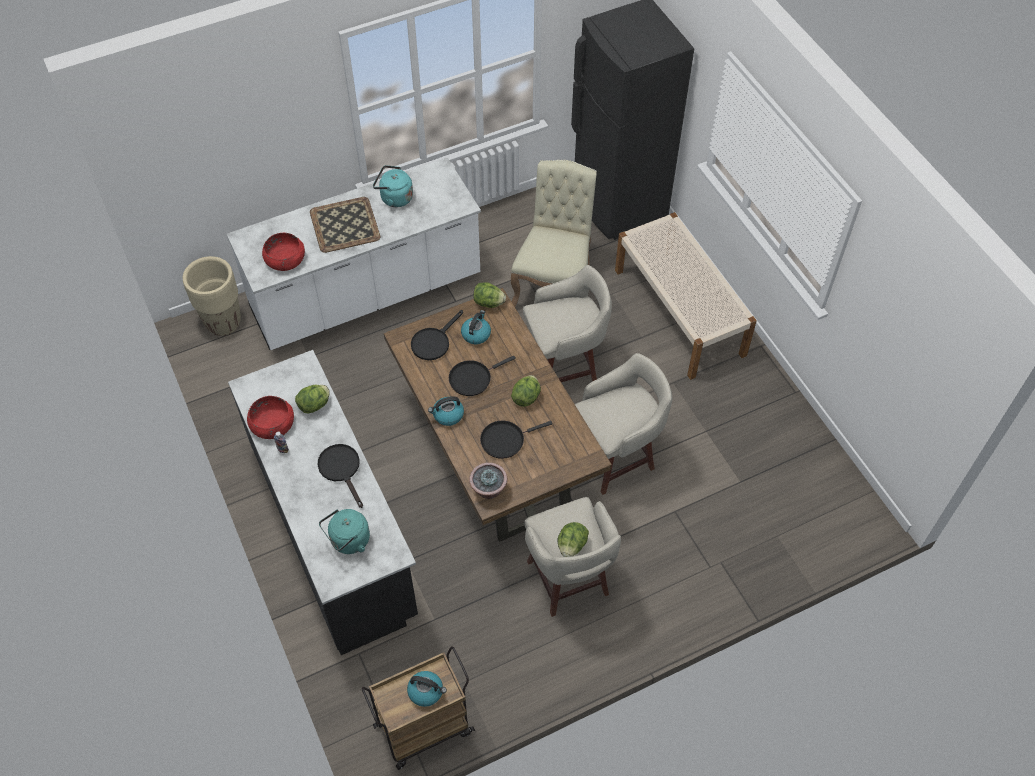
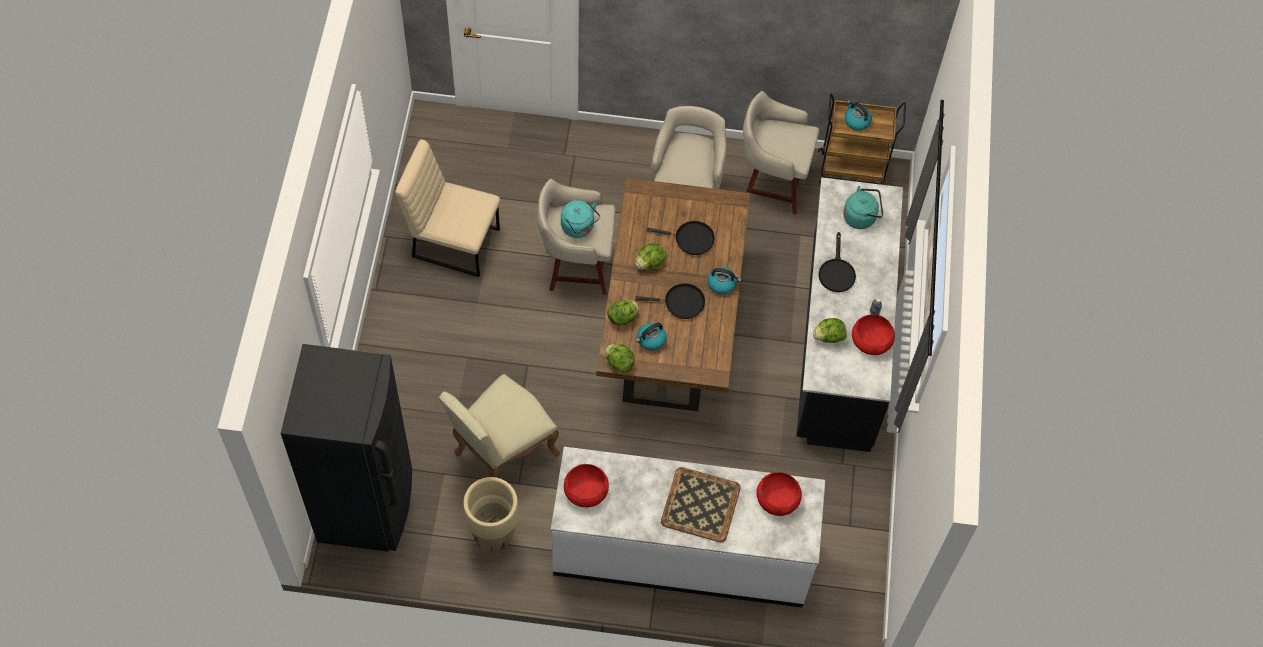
camera: 150 degrees left, 5 degrees up
(223, 323) = (836, 603): beige planter -> beige planter (493, 534)
(394, 198) = (634, 508): turquoise kettle -> turquoise kettle (579, 228)
(433, 342) = (691, 354): black frying pan -> none
(440, 191) = (586, 490): none -> red bowl
(488, 490) = (730, 210): potted plant -> none
(564, 369) = (556, 368): beige stool -> beige stool (771, 186)
(571, 546) = (693, 153): lettuce -> lettuce (623, 318)
(679, 312) = (413, 360): beige bench -> none
(739, 420) = (453, 241): none -> beige chair

